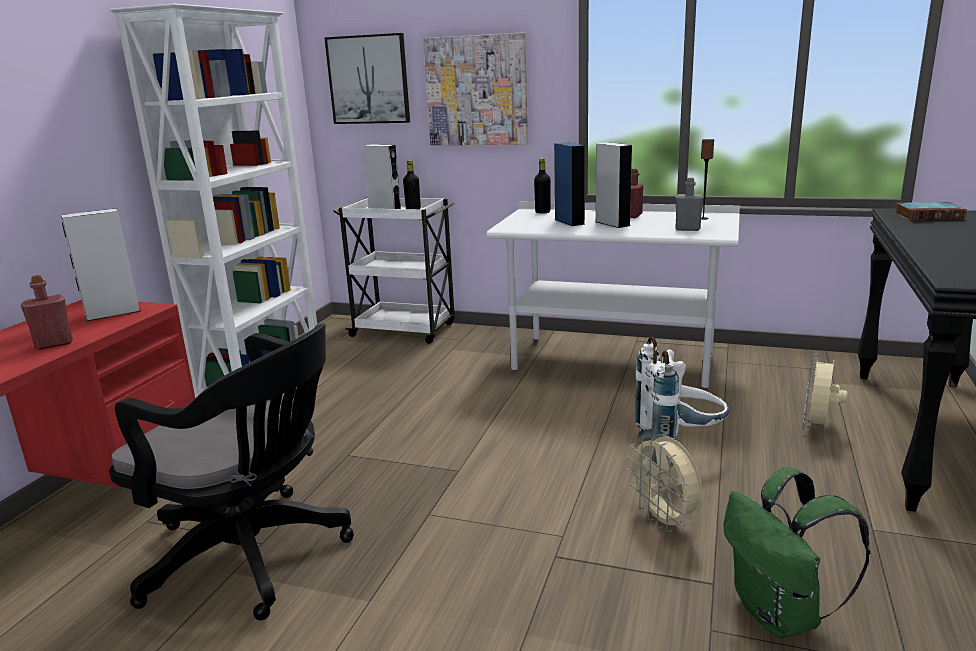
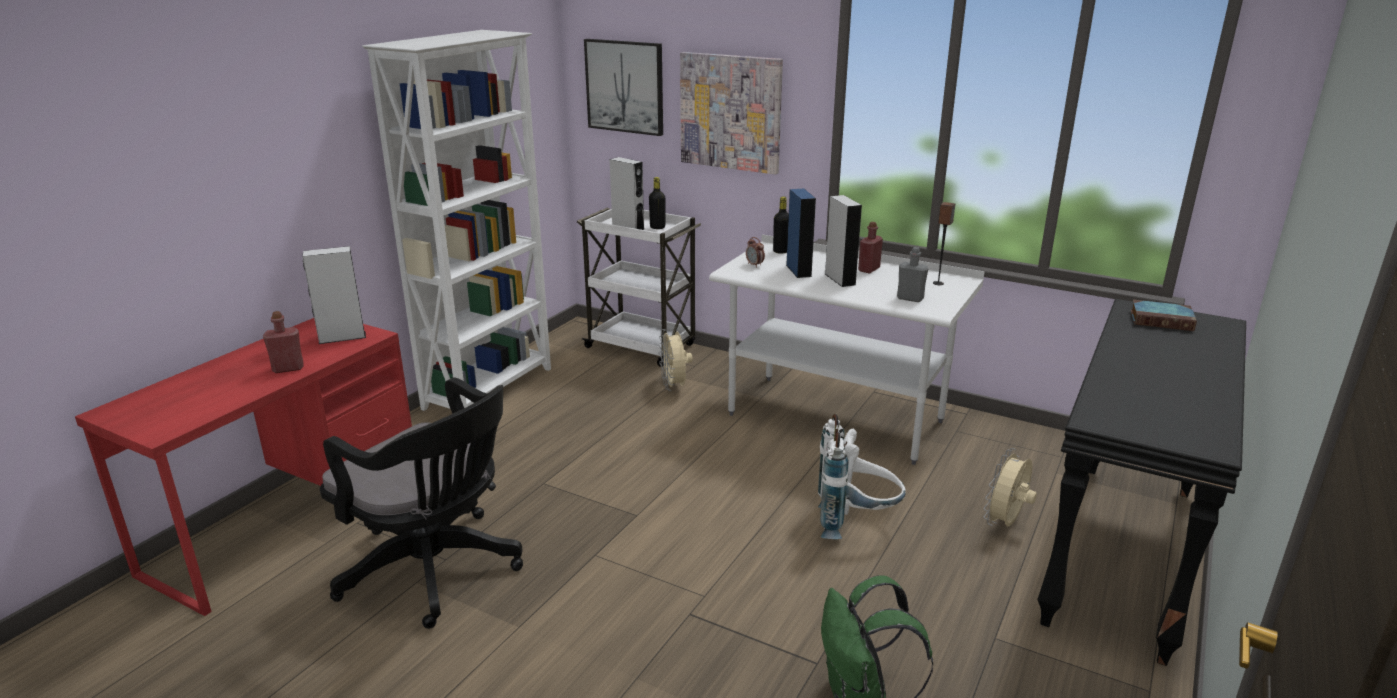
camera: 10 degrees right, 5 degrees up
(525, 222) = (754, 265): none -> alarm clock
(665, 521) = (803, 597): beige fan -> beige fan (674, 386)

